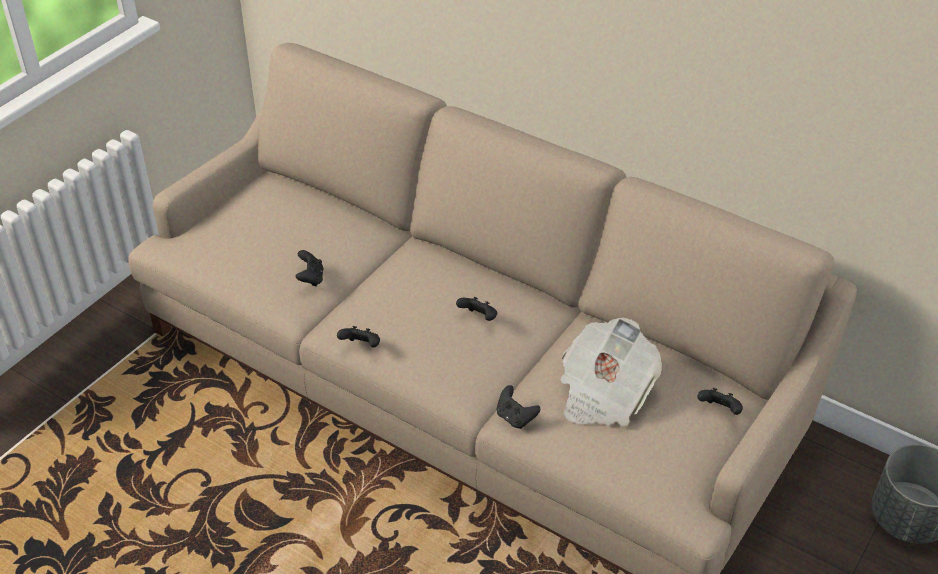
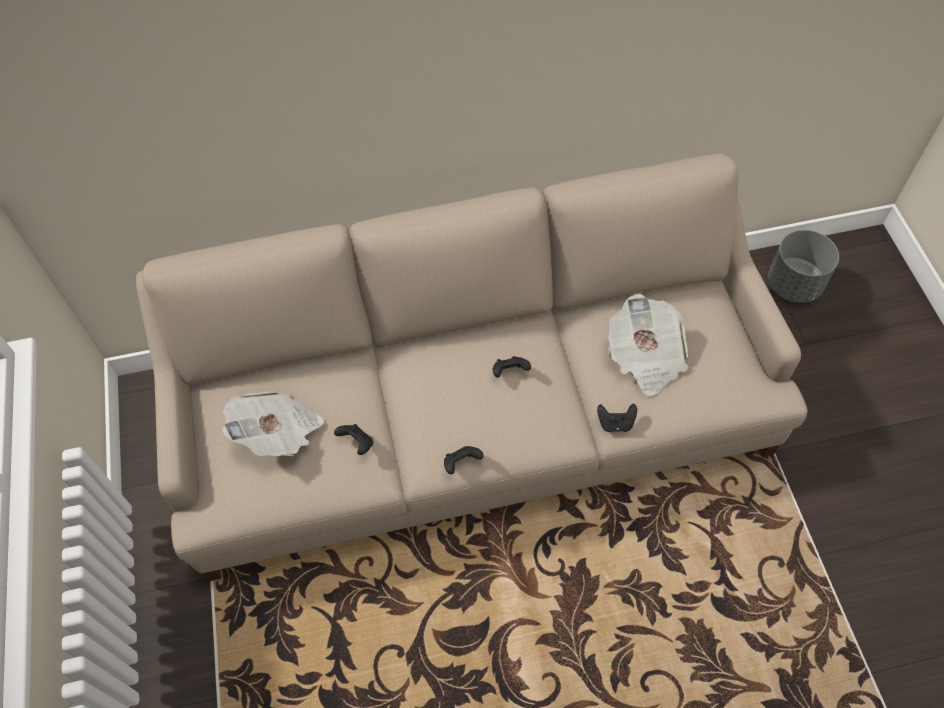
camera: 45 degrees left, 15 degrees up
(270, 232) = (278, 433): none -> newspaper
(719, 410) = (715, 310): black game controller -> none

